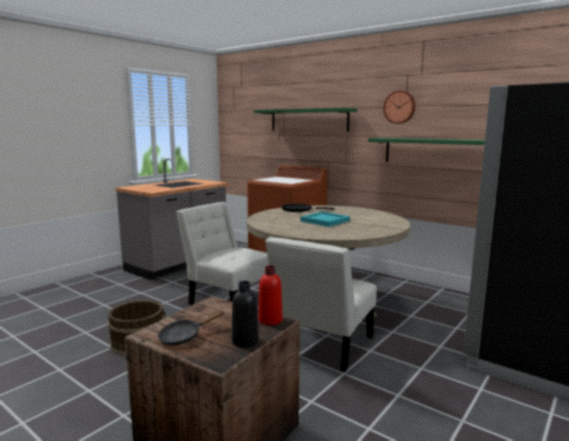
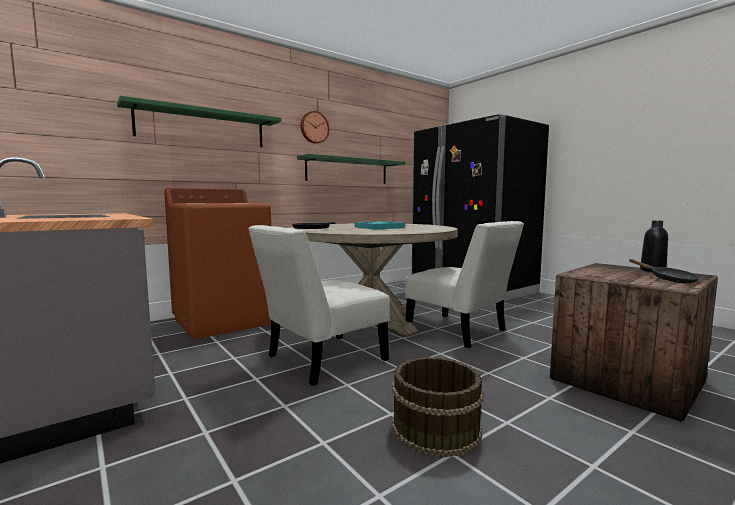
camera: 75 degrees left, 5 degrees down
(270, 320) = (603, 266): red bottle -> none

